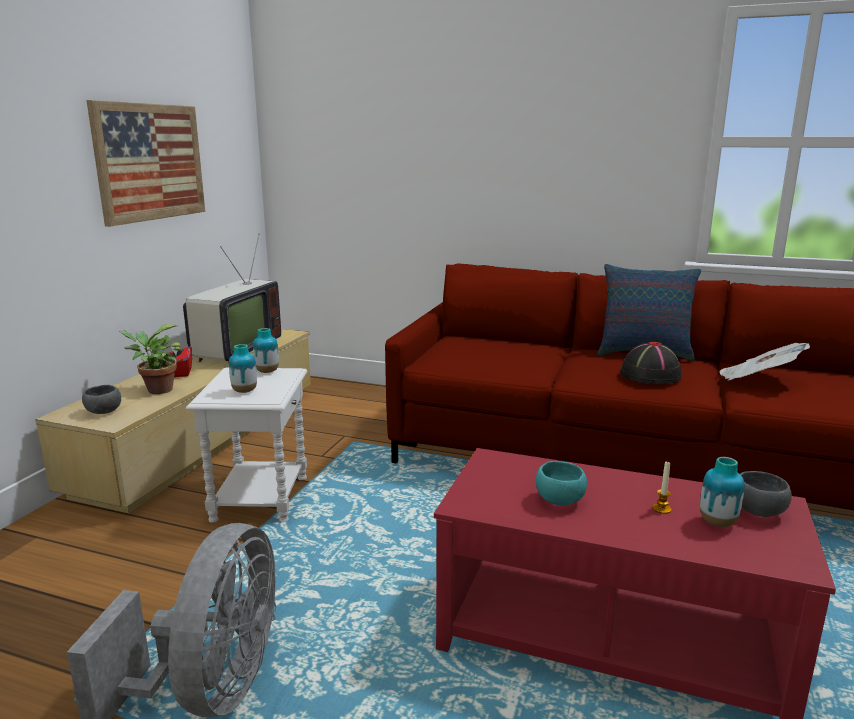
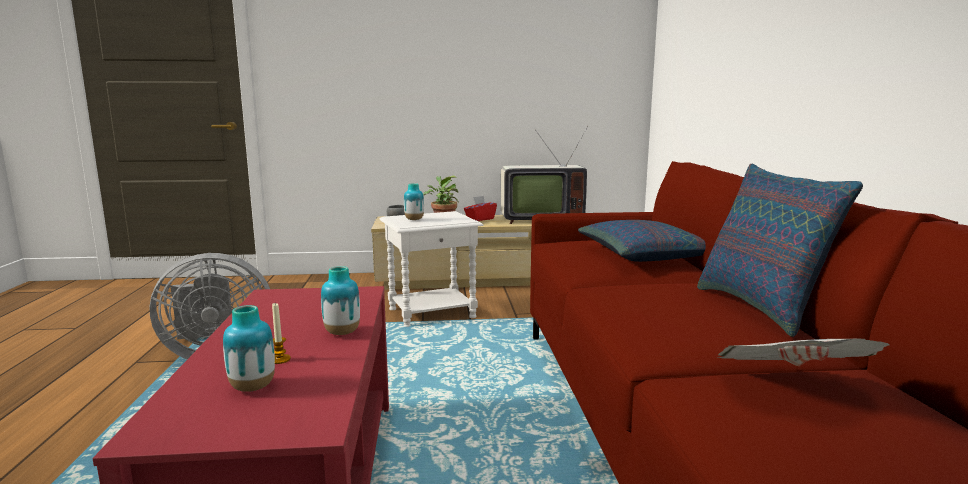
camera: 65 degrees right, 5 degrees down
(150, 162) = (509, 63): picture -> none
(267, 371) = (458, 217): vase -> vase (342, 333)
(509, 347) = (647, 256): none -> blue pillow
(558, 500) = (285, 320): turquoise bowl -> none
(649, 375) = (660, 316): black hat -> none
(758, 512) = (285, 410): grey bowl -> none

